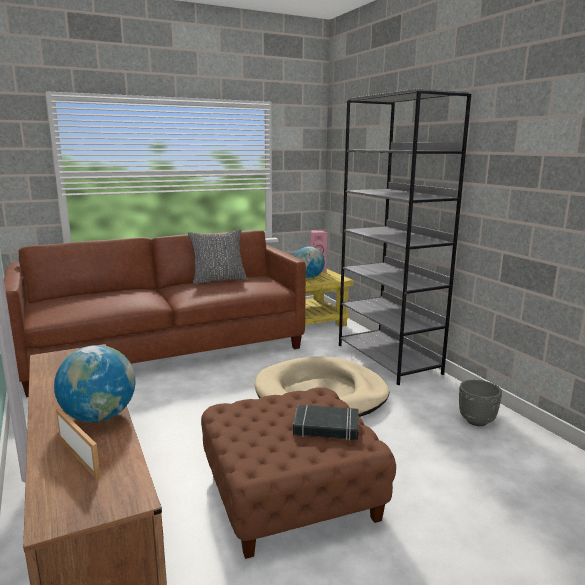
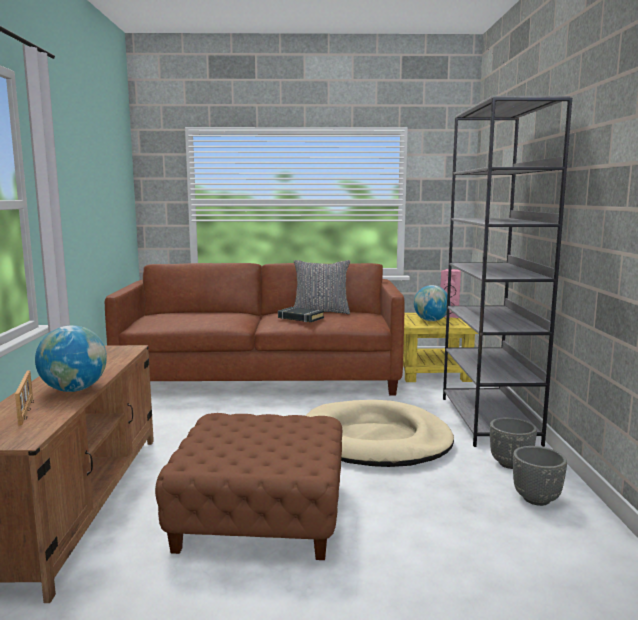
camera: 25 degrees right, 5 degrees down
(326, 427) = (290, 447): black book -> black book (300, 318)
(435, 395) = (510, 464): none -> grey planter

